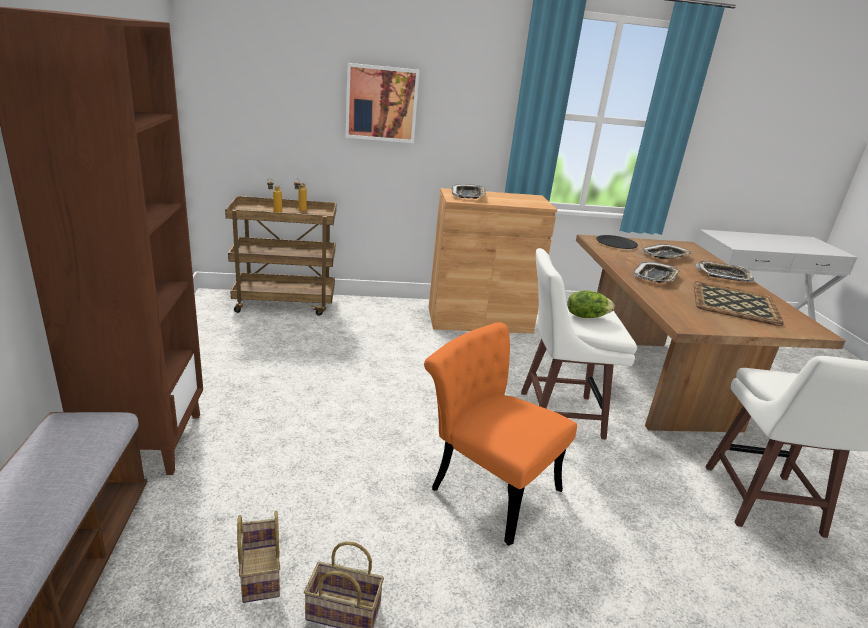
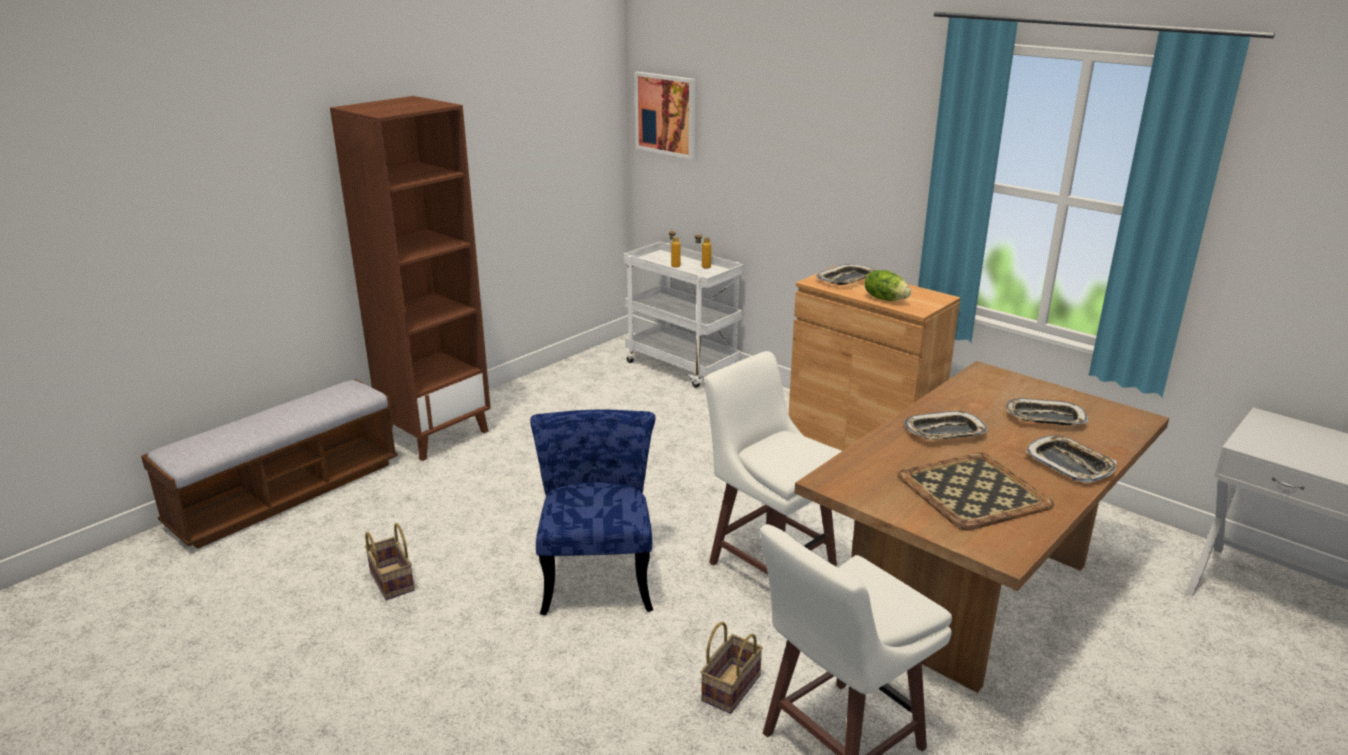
camera: 50 degrees right, 0 degrees up
(259, 572) = (386, 536): basket -> basket (730, 686)
(286, 303) = (683, 367): brown cart -> white cart
(381, 103) = (791, 156): picture -> picture (666, 114)
(486, 485) = (598, 573): orange chair -> blue chair
(586, 316) = (790, 445): lettuce -> lettuce (885, 299)
(616, 243) = (1006, 385): black plate -> none

